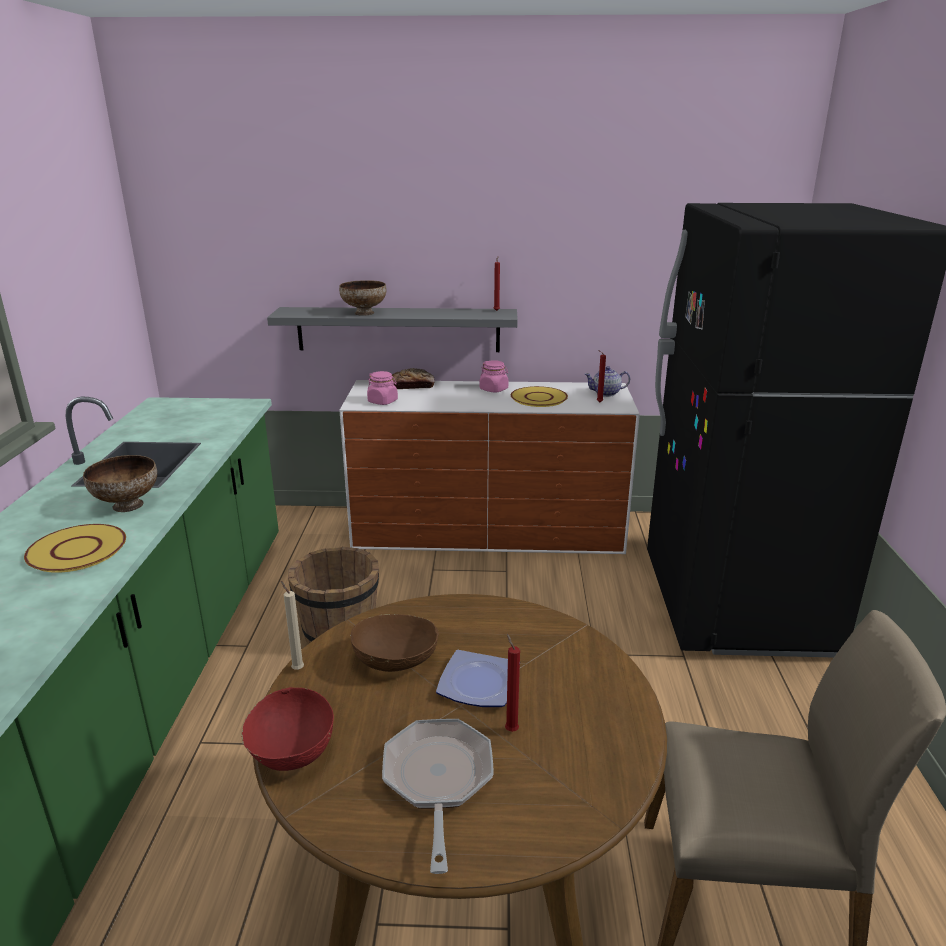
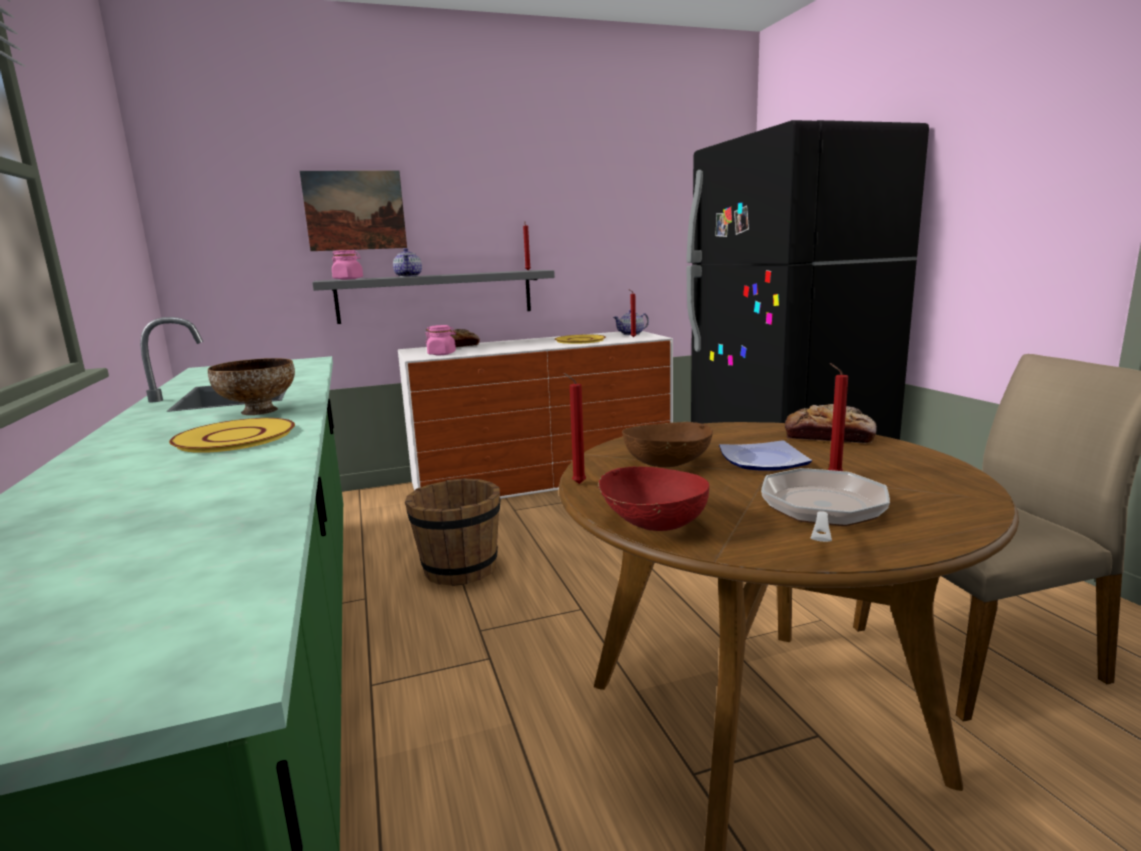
camera: 20 degrees left, 10 degrees down
(297, 668) = (577, 483): beige candle -> red candle
(320, 239) = (355, 210): none -> picture
(364, 313) = (408, 276): bowl -> teapot
(438, 781) = (822, 511): frying pan -> frying pan turned 45 degrees clockwise
(494, 389) = (535, 341): pink jar -> pink jar (348, 279)
(587, 660) = (829, 437): none -> bread

